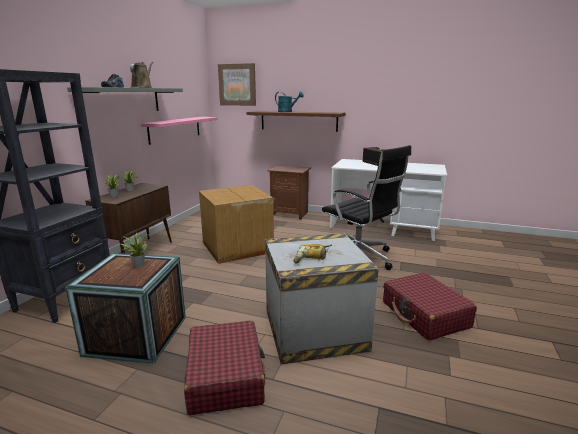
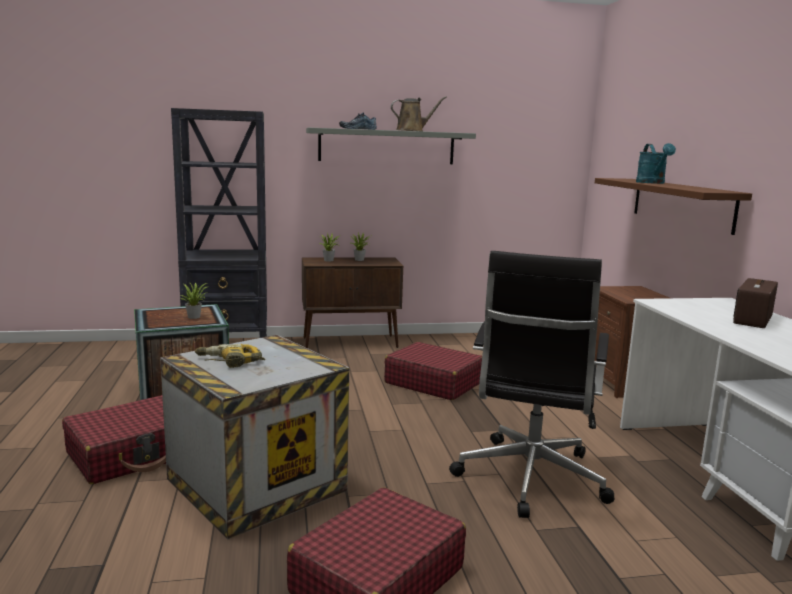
camera: 60 degrees right, 5 degrees down
(175, 129) = (485, 195): pink shelf -> none
(236, 248) = (433, 383): cardboard box -> red suitcase
(237, 85) = (619, 131): picture -> none

